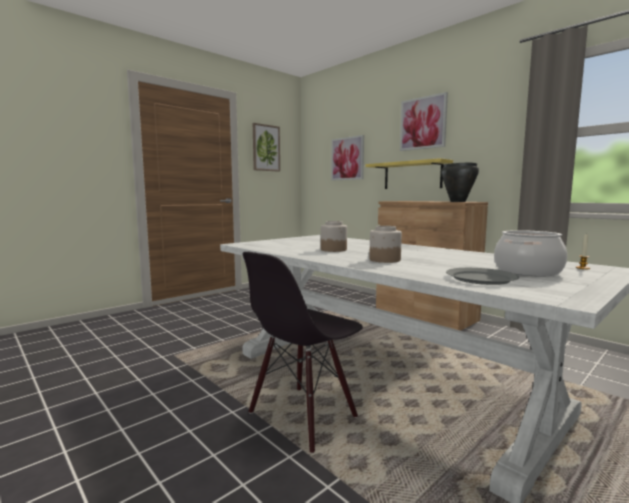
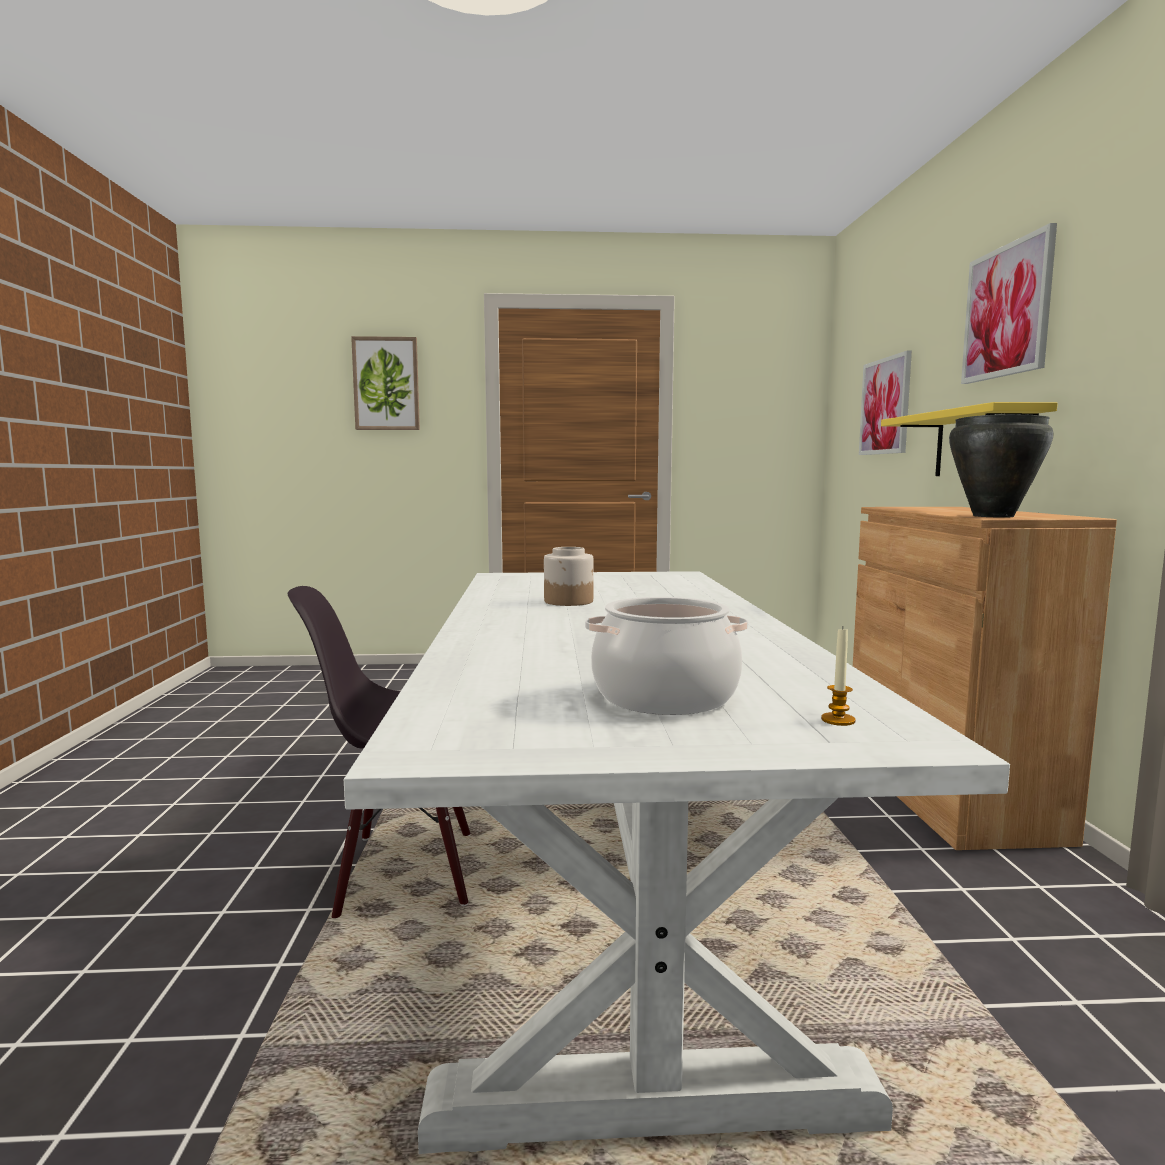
camera: 40 degrees right, 0 degrees up
(266, 148) = (736, 393): picture -> picture (386, 384)
(384, 260) = (546, 630): jar -> none
(481, 279) = (506, 688): grey plate -> none

